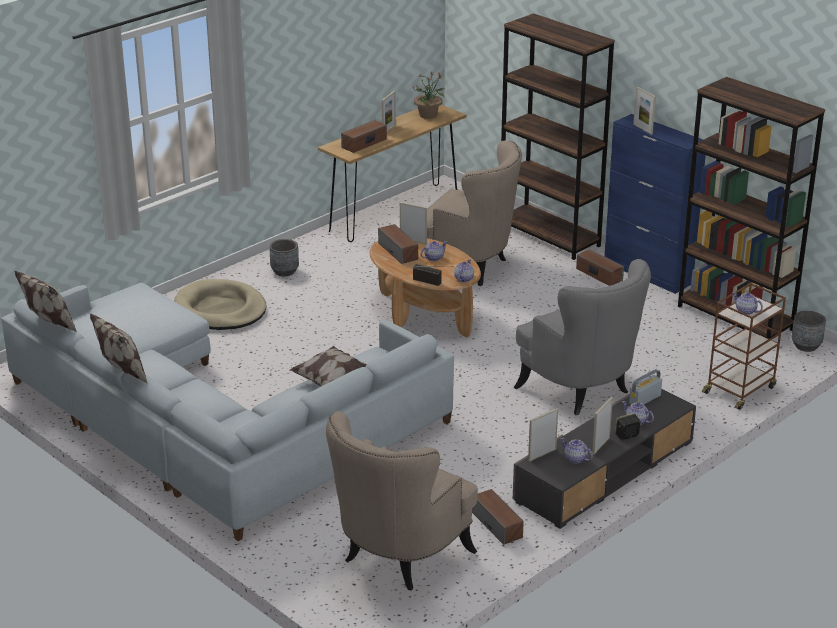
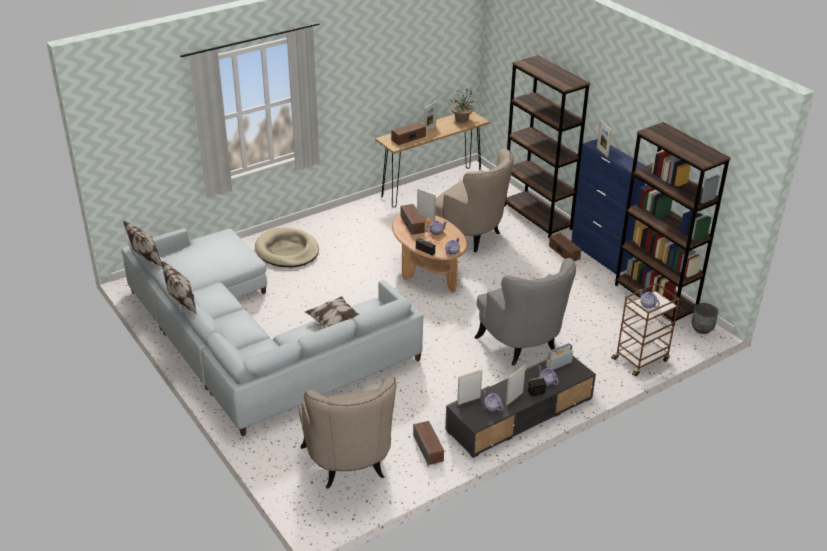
camera: 10 degrees right, 5 degrees up
(285, 271) = (341, 226): grey planter -> none
(398, 557) = (350, 464): beige armchair -> beige armchair turned 60 degrees counterclockwise

